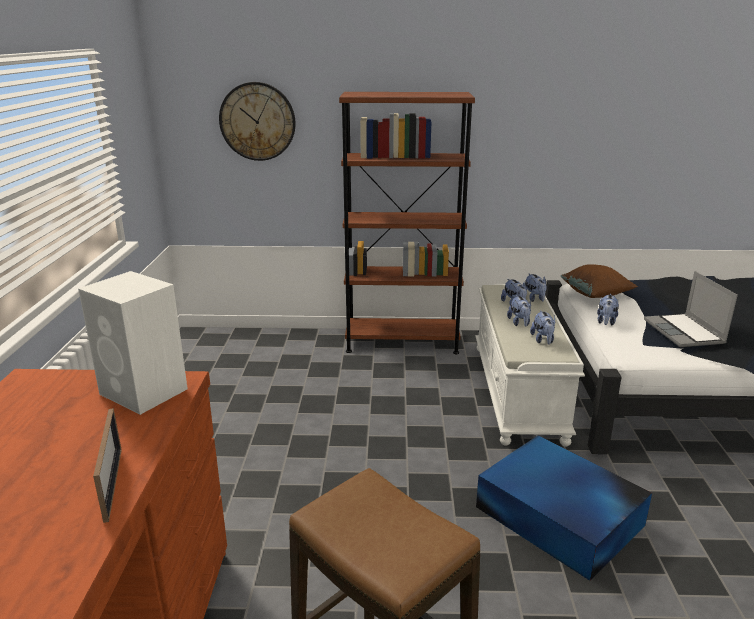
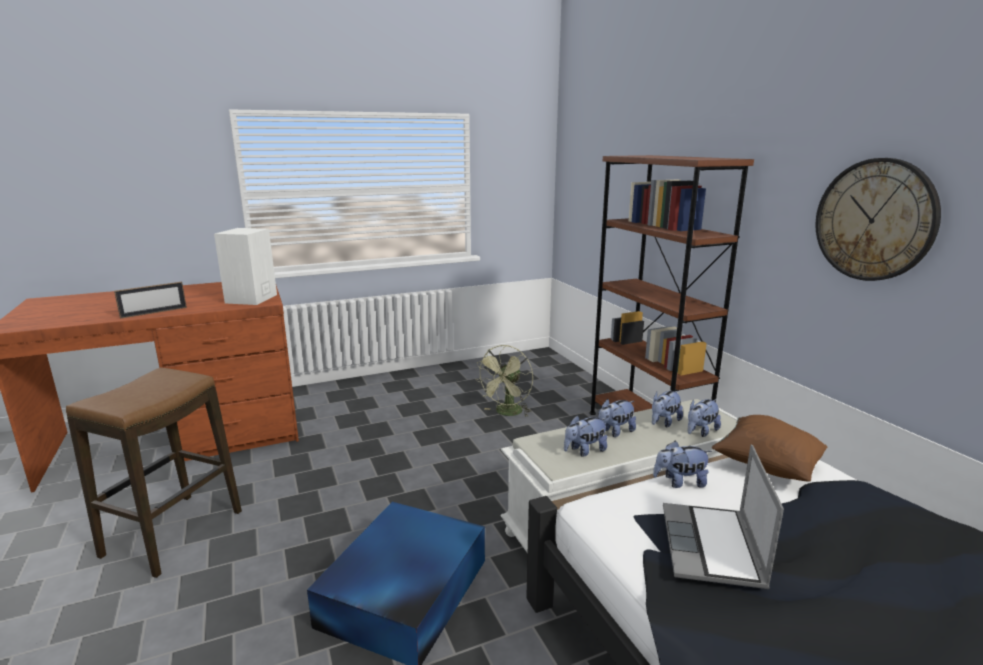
camera: 65 degrees right, 5 degrees down
(257, 121) = (601, 181): wall clock -> wall clock (874, 220)
(305, 391) = (507, 413): none -> green fan
(685, 332) = (713, 548): laptop -> laptop turned 45 degrees counterclockwise

